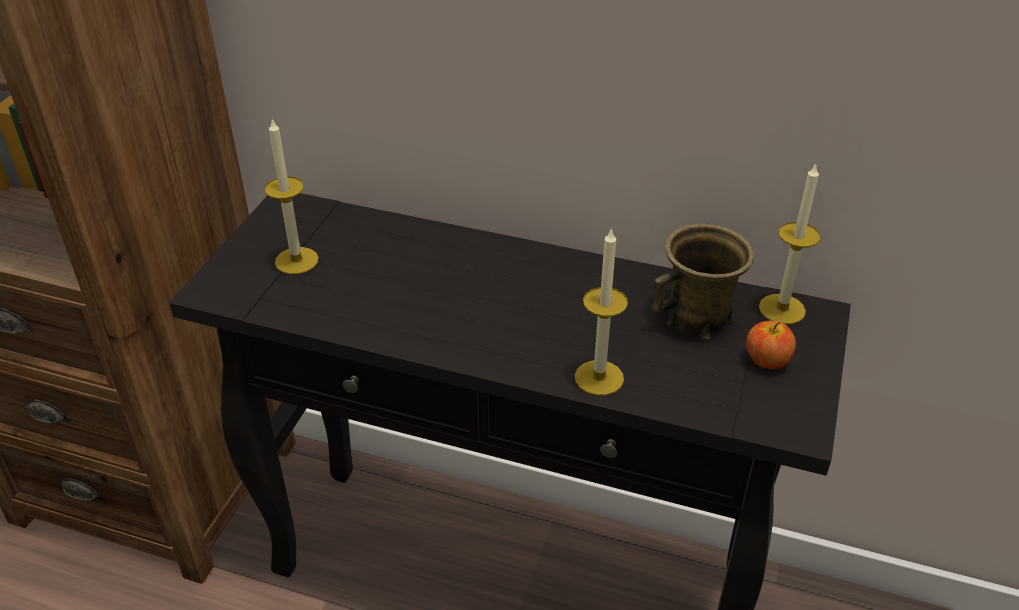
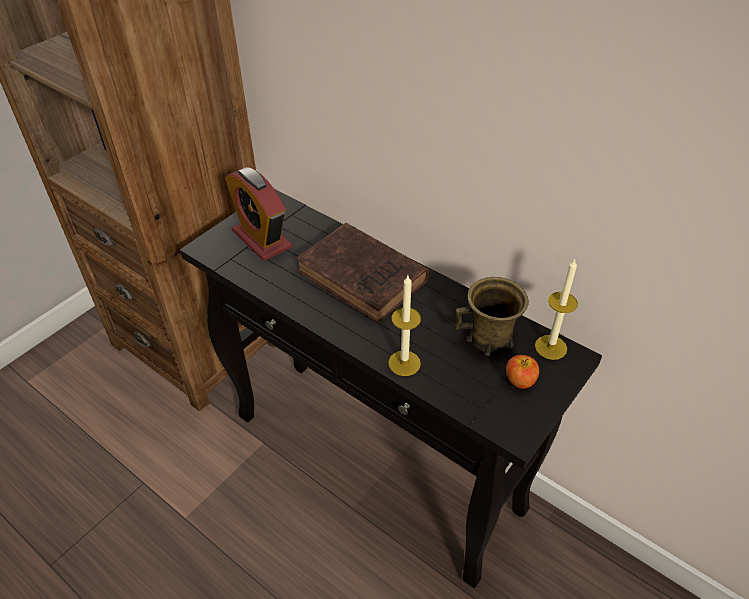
camera: 20 degrees right, 5 degrees up
(296, 260) = (262, 239): candle -> alarm clock
(481, 279) = (364, 278): none -> brown book

